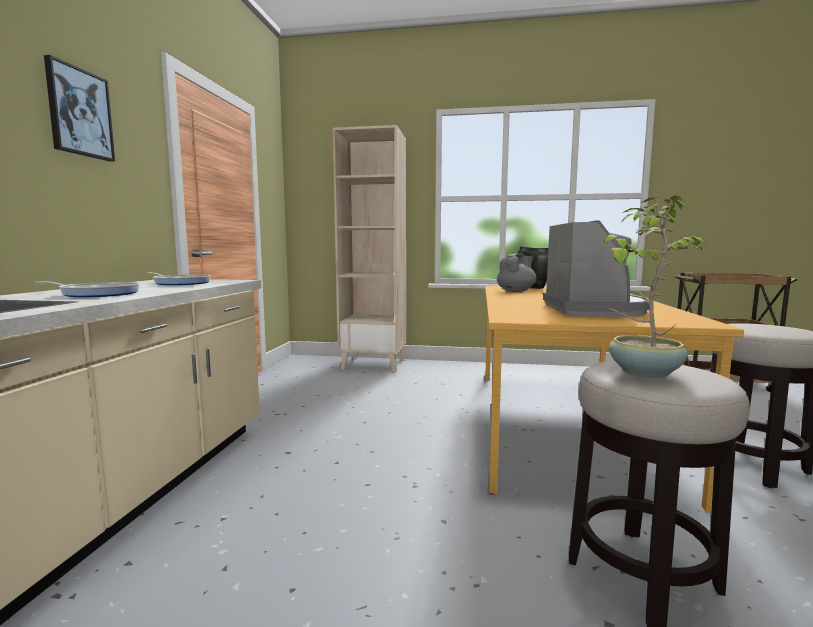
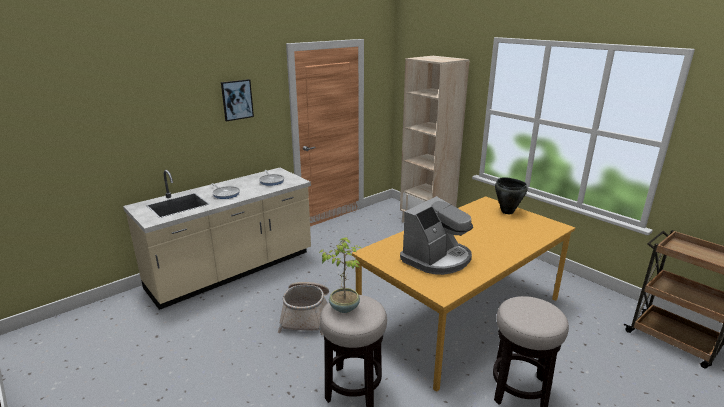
camera: 40 degrees right, 15 degrees up
(379, 509) = (306, 315): none -> basket
(516, 291) = (474, 215): grey teapot -> none

